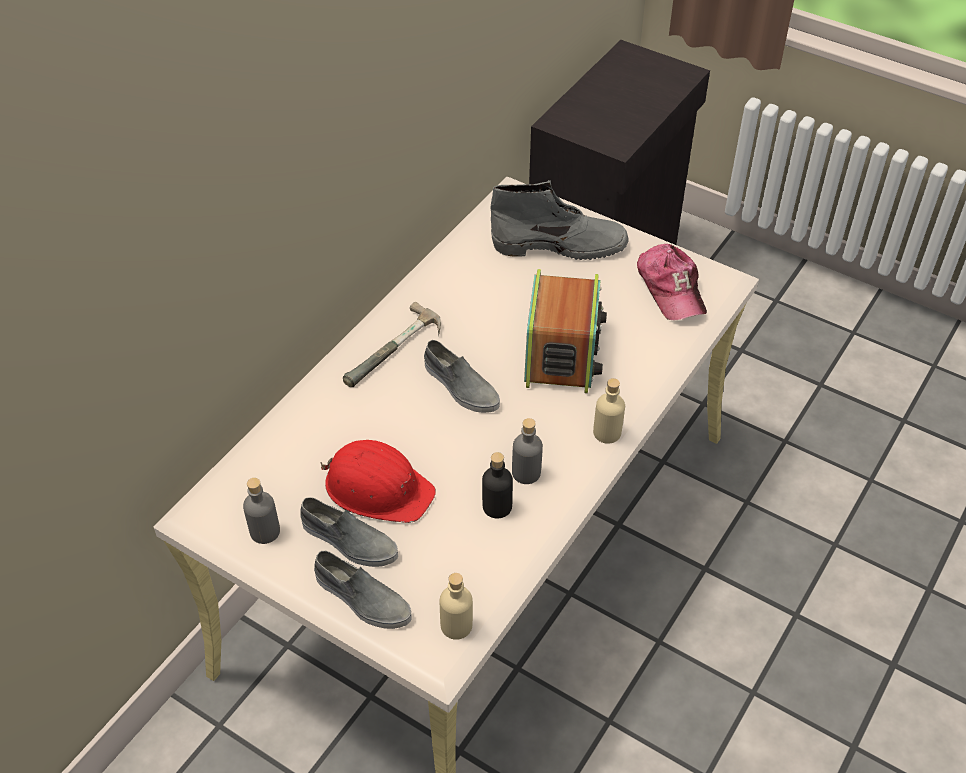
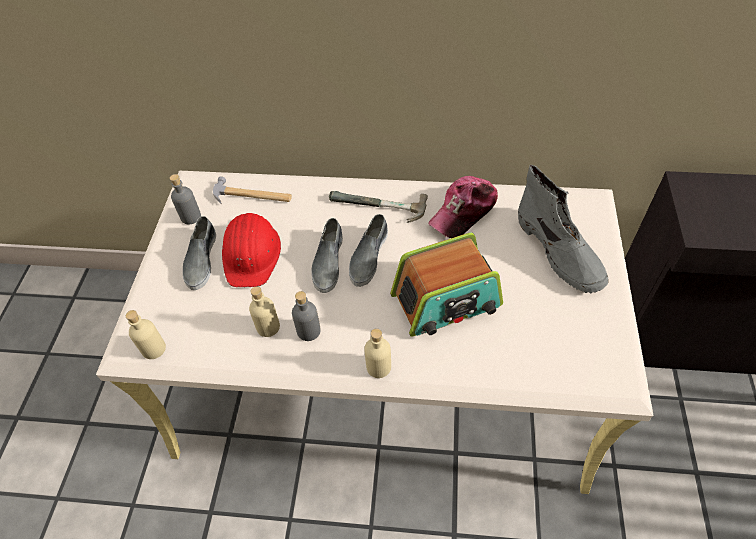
camera: 65 degrees right, 5 degrees up
(281, 458) = (252, 196): none -> hammer
(362, 598) = (157, 287): grey shoe -> grey shoe (328, 261)
(497, 506) = (268, 327): black bottle -> beige bottle
(671, 289) = (573, 347): cap -> cap (464, 212)

